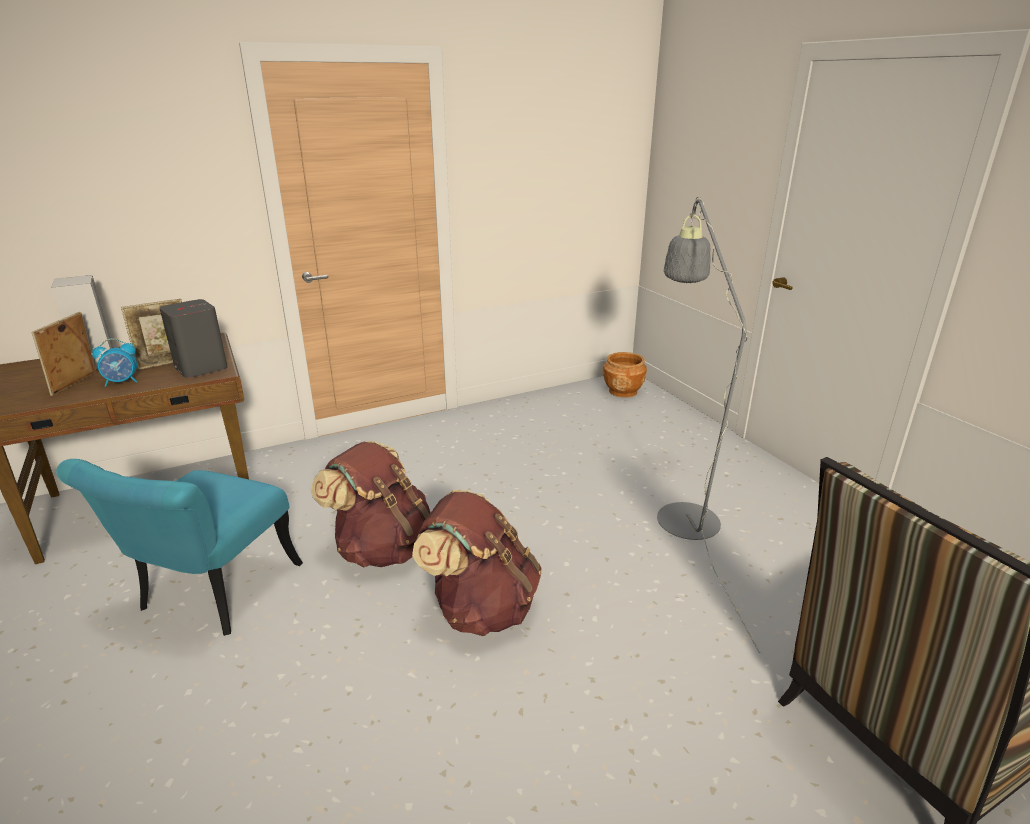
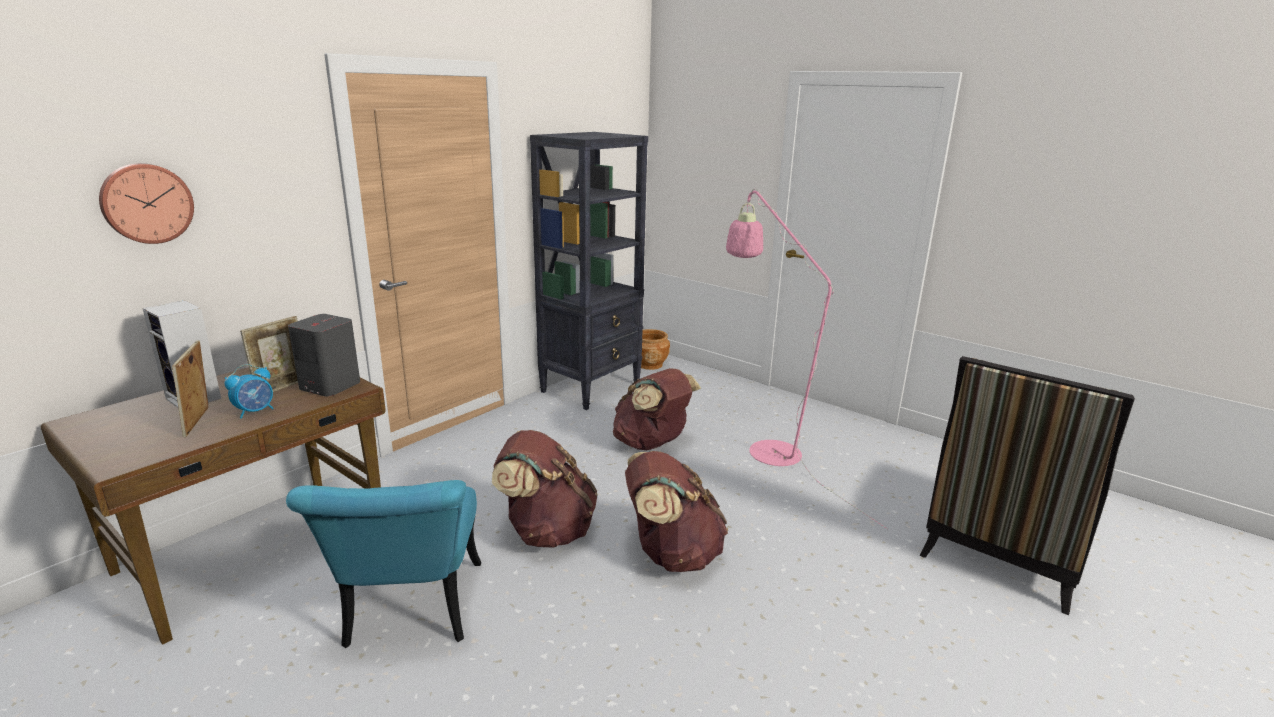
camera: 25 degrees left, 5 degrees down
(67, 185) = (146, 203): none -> wall clock
(542, 406) = (591, 388): none -> black bookcase
(556, 480) = (652, 444): none -> brown backpack
(682, 510) = (765, 446): grey floor lamp -> pink floor lamp

